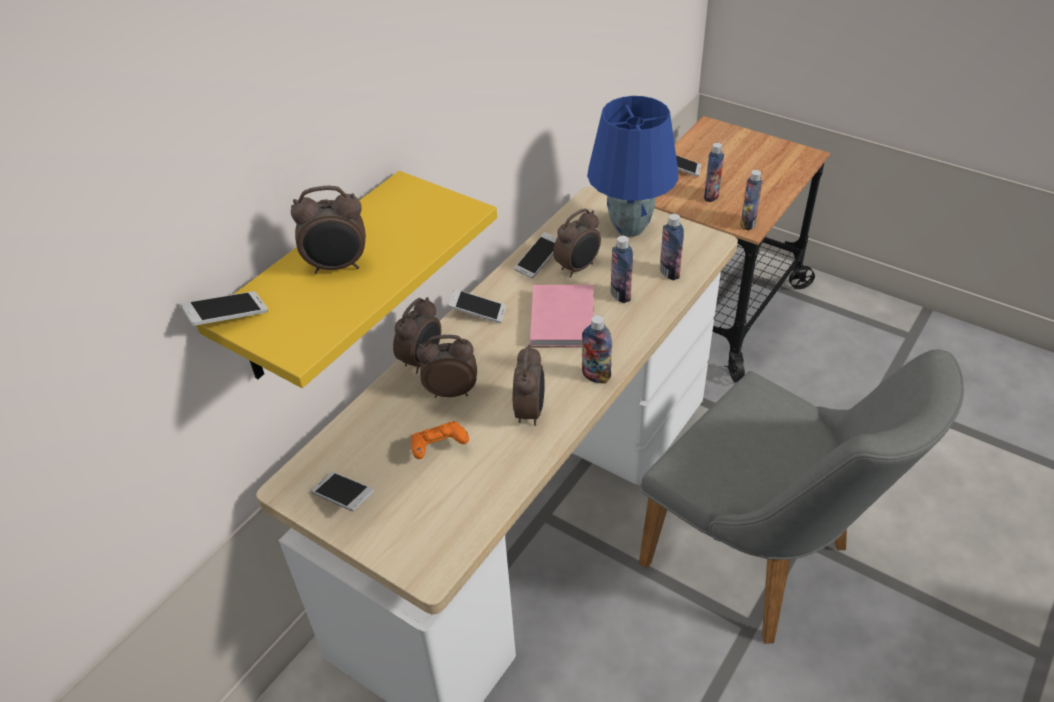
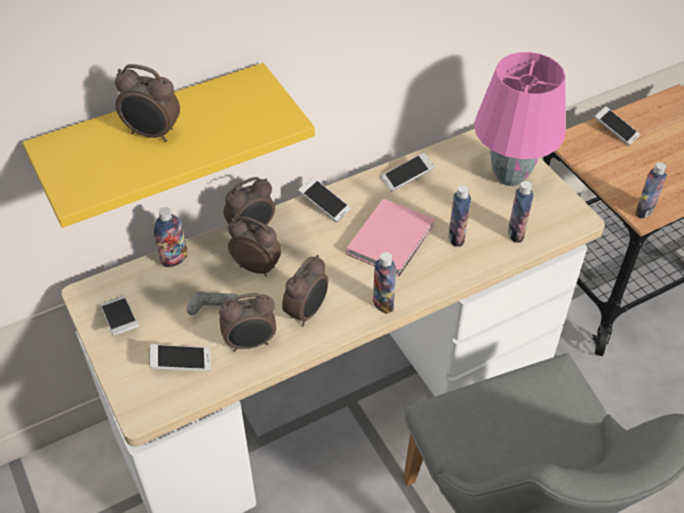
camera: 25 degrees right, 5 degrees up
(228, 317) = (46, 146): phone -> phone (181, 363)
(439, 448) = (215, 311): orange game controller -> grey game controller
(578, 268) = (437, 197): alarm clock -> alarm clock (251, 343)
(630, 229) = (509, 177): blue table lamp -> pink table lamp
(711, 196) = (628, 170): bottle -> bottle (174, 259)

